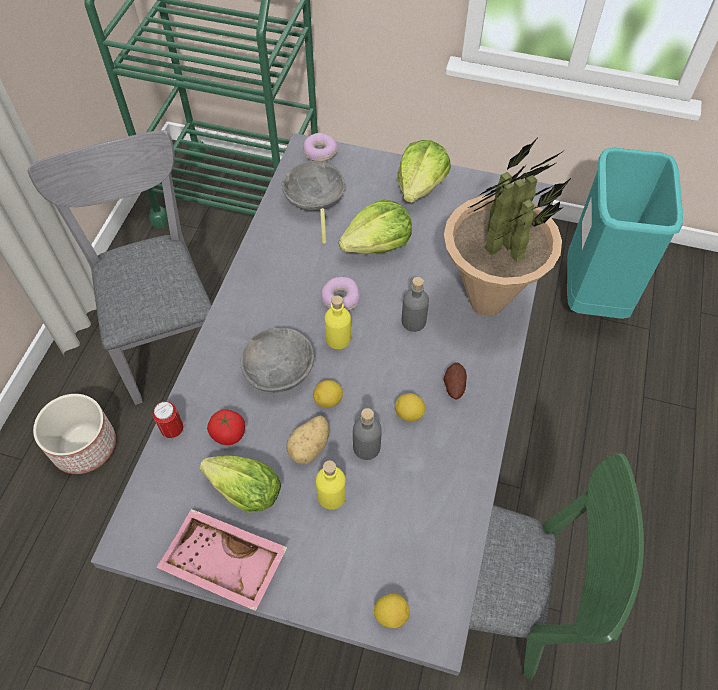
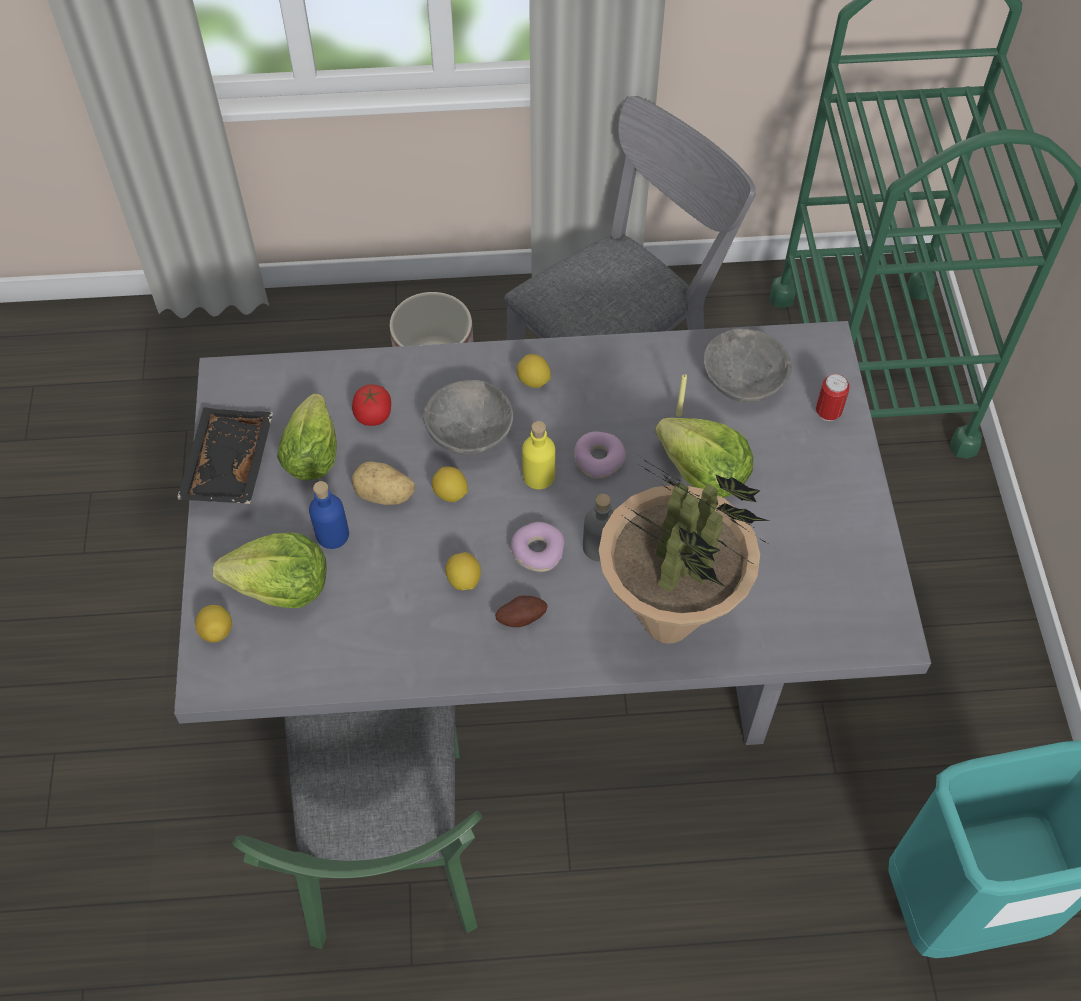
camera: 70 degrees right, 0 degrees up
(172, 430) = (360, 365): can -> can (828, 412)
(223, 565) = (227, 465): pink tray -> black tray
(251, 316) = (533, 381): none -> lemon
(320, 152) = (828, 360): donut -> donut (537, 551)
(331, 496) = (332, 535): yellow bottle -> blue bottle
(366, 447) = (404, 550): grey bottle -> none
(420, 186) = (832, 492): lettuce -> lettuce (281, 587)

